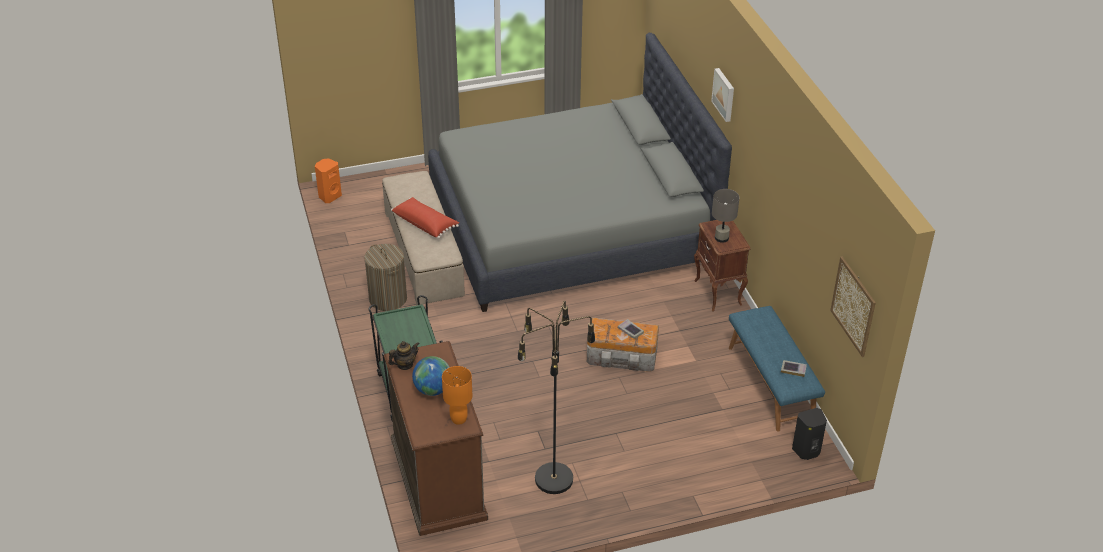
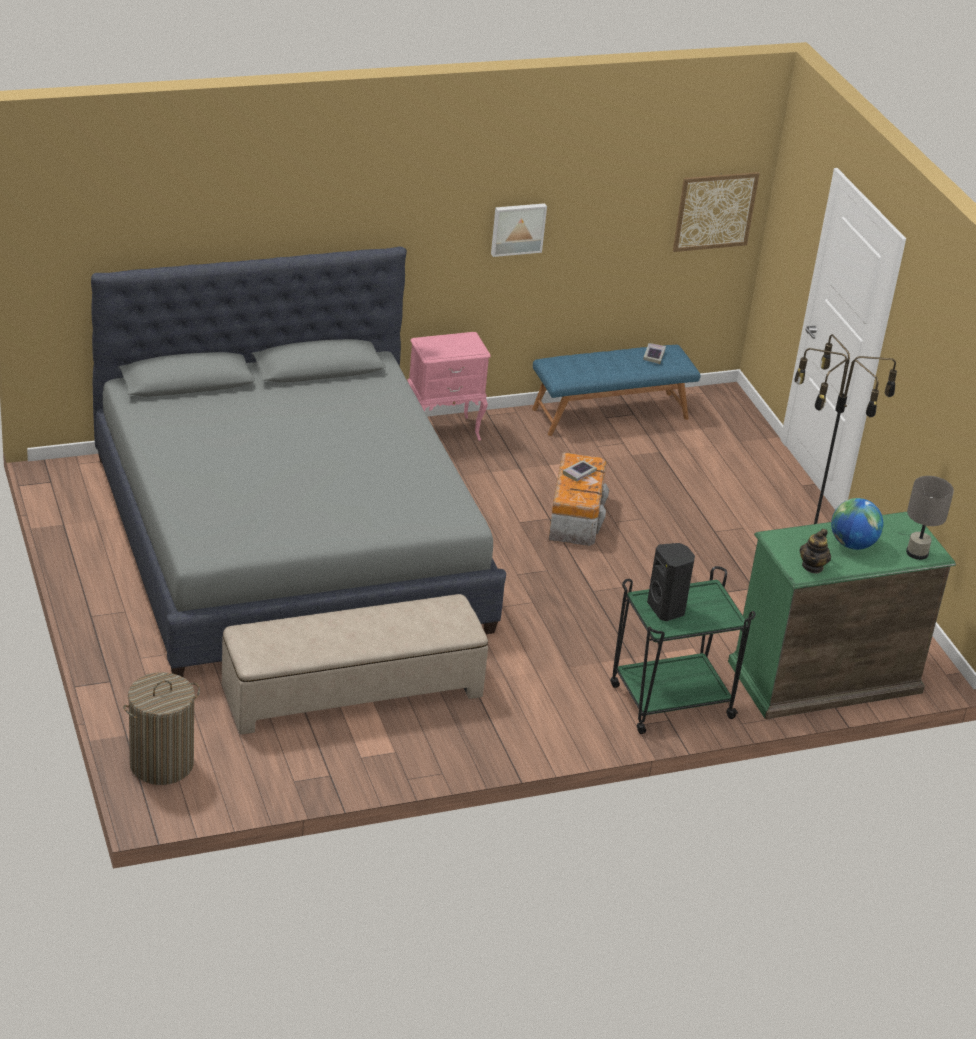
camera: 95 degrees left, 5 degrees down
(329, 196) = (186, 804): orange speaker -> none
(388, 298) = (468, 727): laundry basket -> laundry basket (161, 764)
(405, 365) = (813, 566): teapot -> teapot turned 120 degrees counterclockwise
(425, 223) = (377, 626): red pillow -> none
(437, 478) = (824, 677): brown dresser -> green dresser
(458, 419) = (897, 525): orange table lamp -> none
(718, 293) = (443, 432): brown nightstand -> pink nightstand
(722, 237) = (457, 348): grey table lamp -> grey table lamp (916, 552)
(724, 94) = (344, 207): picture -> picture (517, 228)
(806, 451) = (716, 404): black speaker -> black speaker (667, 609)

